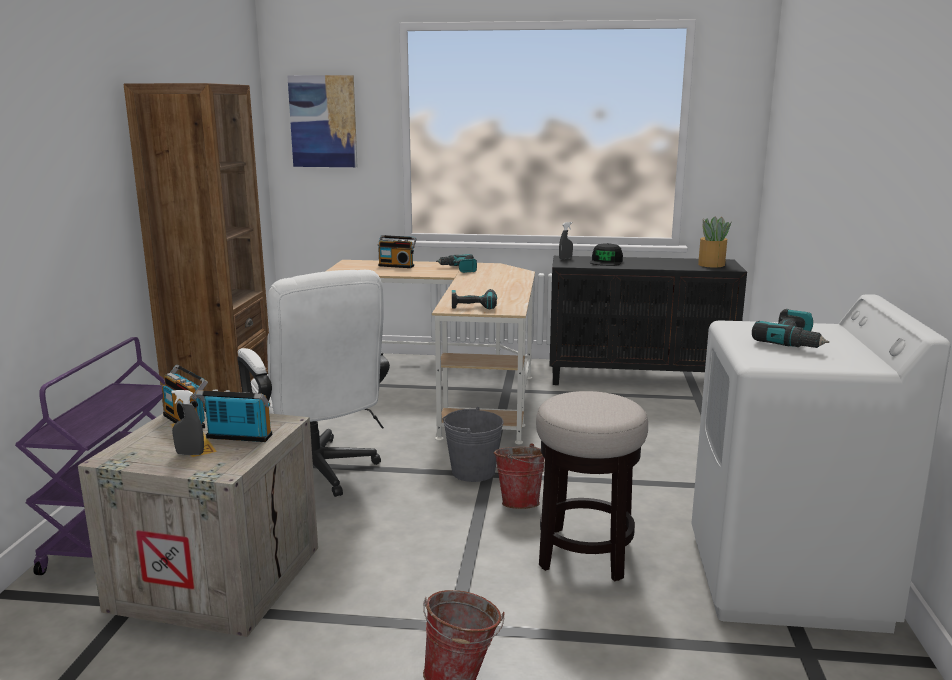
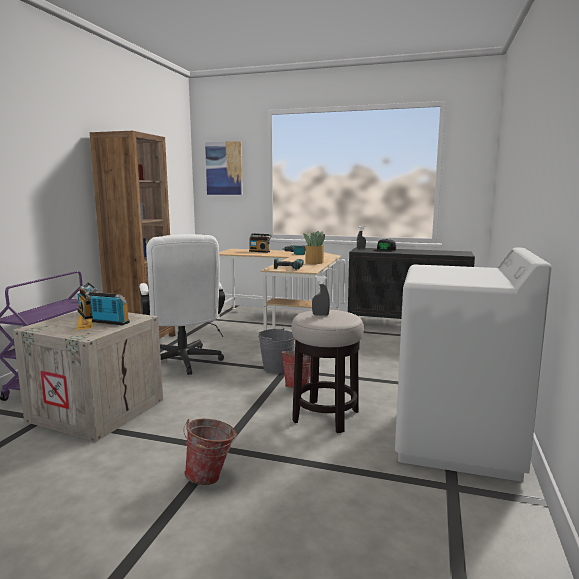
camera: 10 degrees right, 5 degrees down
(190, 453) = (76, 328): grey spray bottle -> grey spray bottle (320, 315)
(711, 264) = (453, 253): potted plant -> potted plant (314, 262)
(793, 341) = (455, 273): power drill -> none

